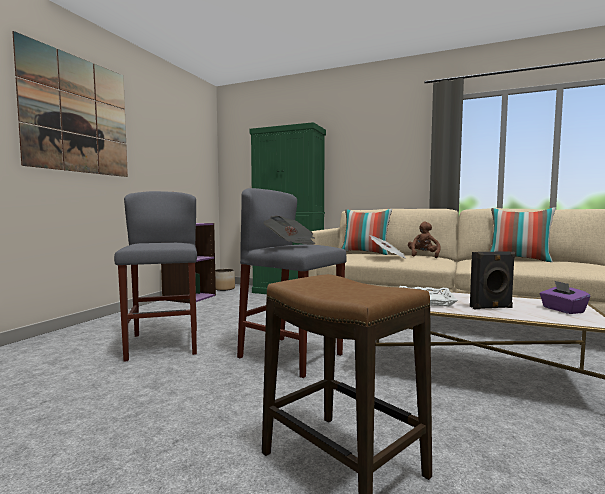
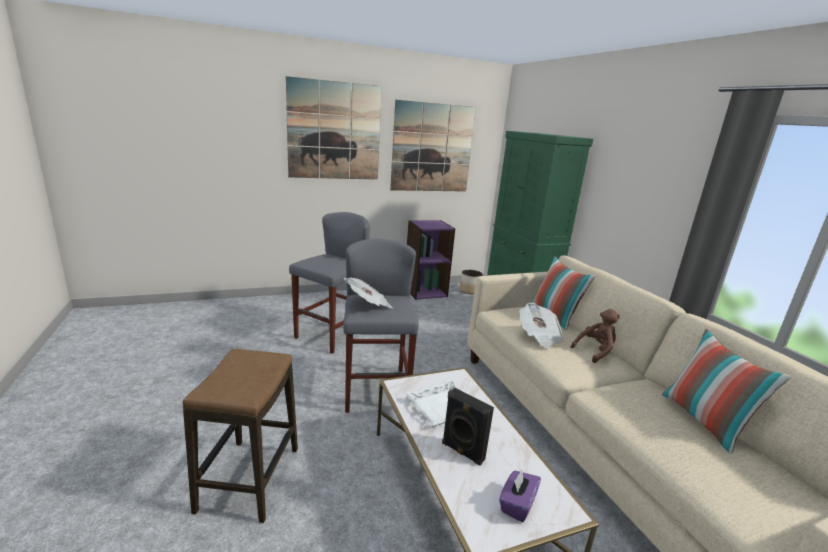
camera: 45 degrees right, 15 degrees up
(171, 149) = (432, 148): none -> picture

